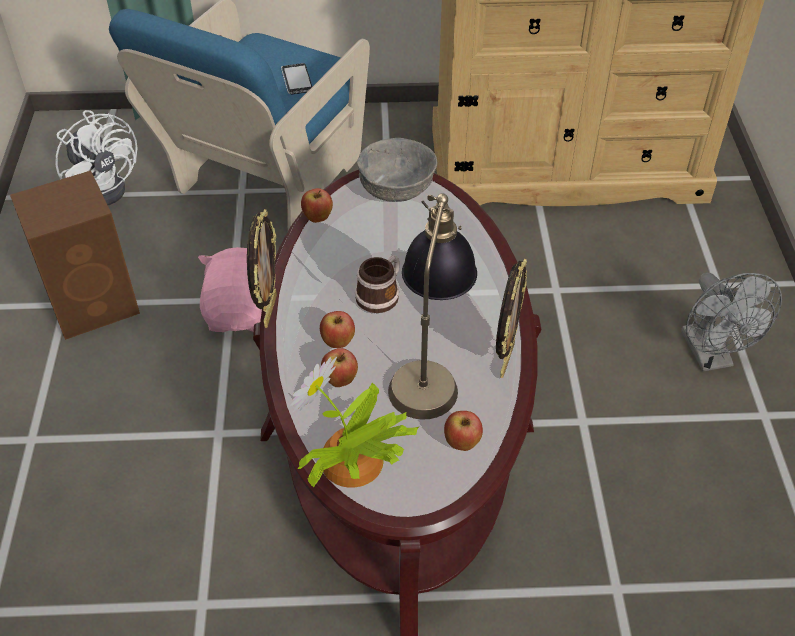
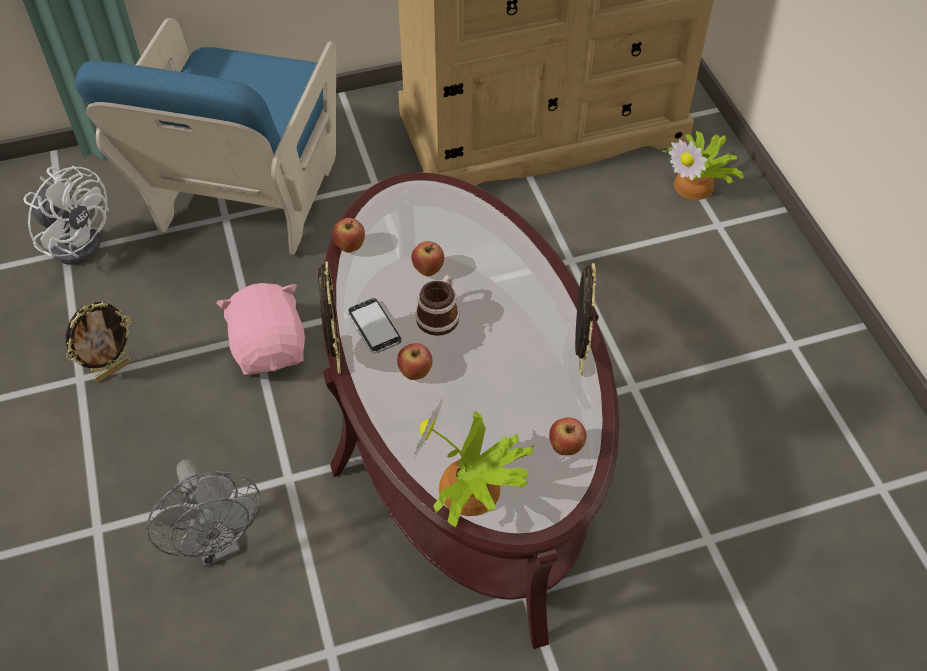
camera: 15 degrees left, 5 degrees up
(95, 303) = (113, 370): brown speaker -> picture frame
(296, 80) = (265, 94): phone -> phone (374, 327)
(340, 380) = (431, 411): apple -> apple (428, 270)
(396, 191) = (418, 202): grey bowl -> none
(429, 367) = (511, 379): table lamp -> none
(706, 243) = (696, 185): none -> potted plant
(711, 356) = (730, 297): grey fan -> grey fan (218, 543)

